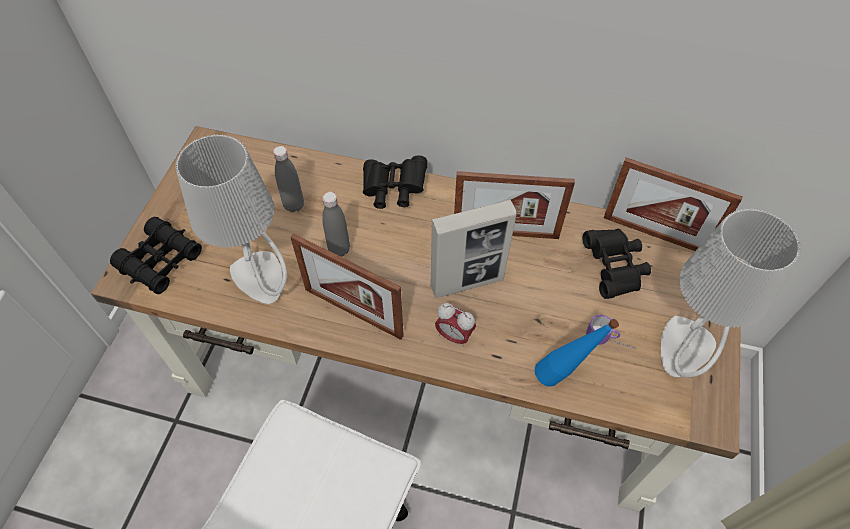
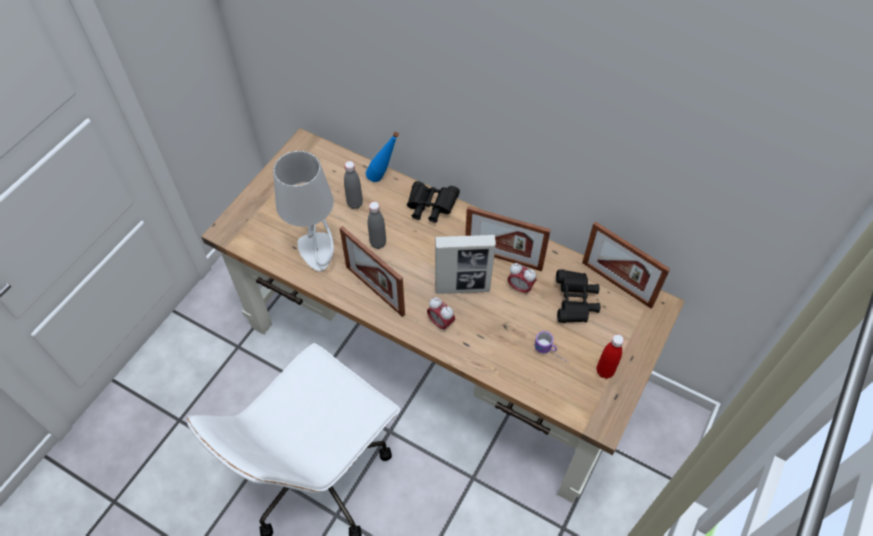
camera: 15 degrees right, 0 degrees up
(161, 261) = (252, 224): black binoculars -> none
(539, 266) = (520, 287): none -> alarm clock
(562, 375) = (508, 368): blue bottle -> blue bottle (383, 178)
(684, 349) = (604, 371): grey table lamp -> red bottle

